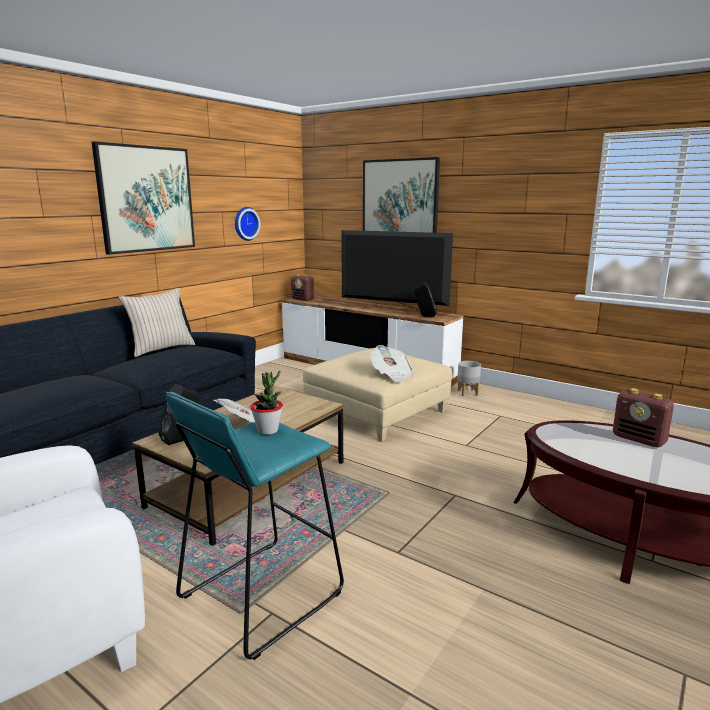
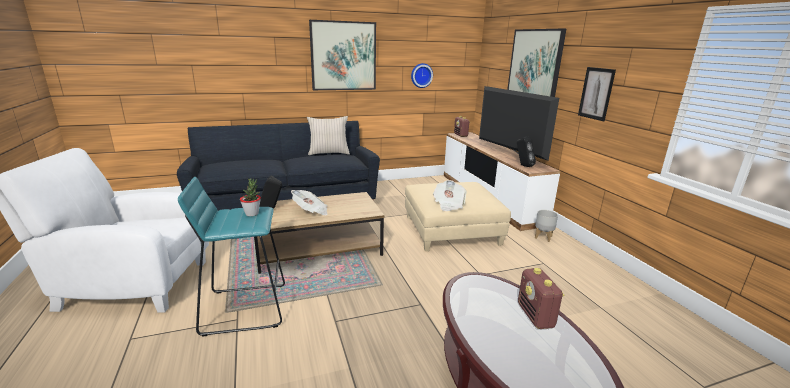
camera: 35 degrees right, 5 degrees up
(493, 224) = (596, 93): none -> picture

